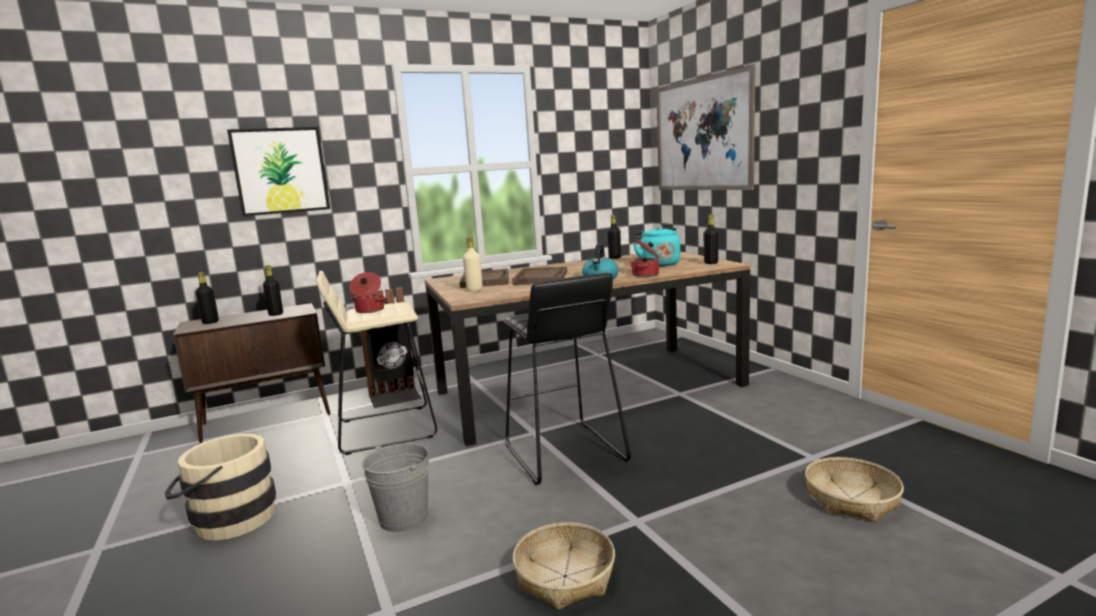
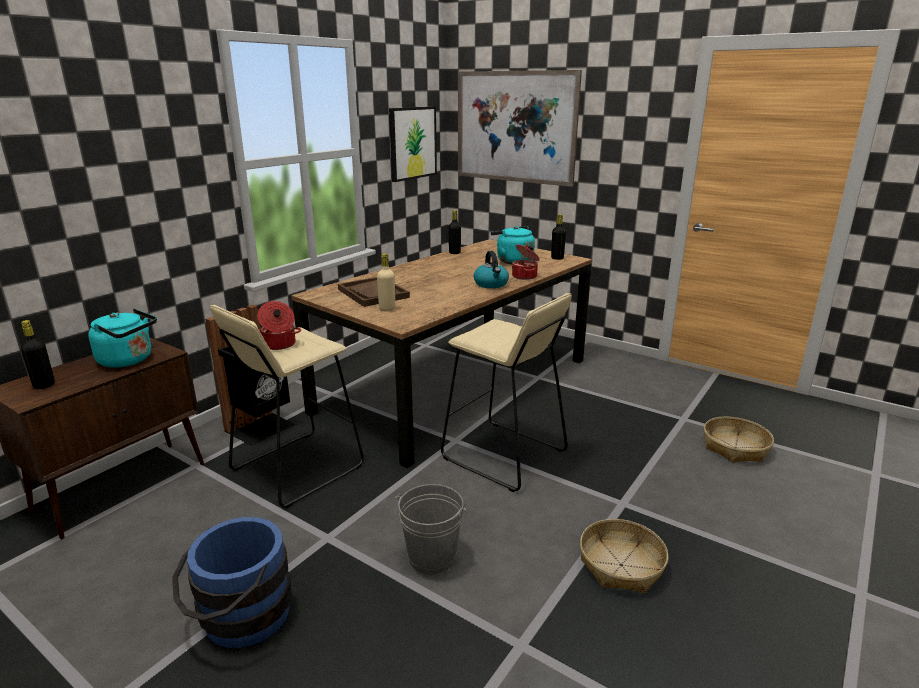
camera: 30 degrees left, 10 degrees up
(227, 520) = (239, 619): beige bucket -> blue bucket
(276, 314) = (129, 360): black bottle -> turquoise kettle
(280, 171) = (96, 170): picture -> picture (412, 143)
(541, 278) = (429, 286): brown tray -> none
(564, 453) = (504, 455): black stool -> beige stool

